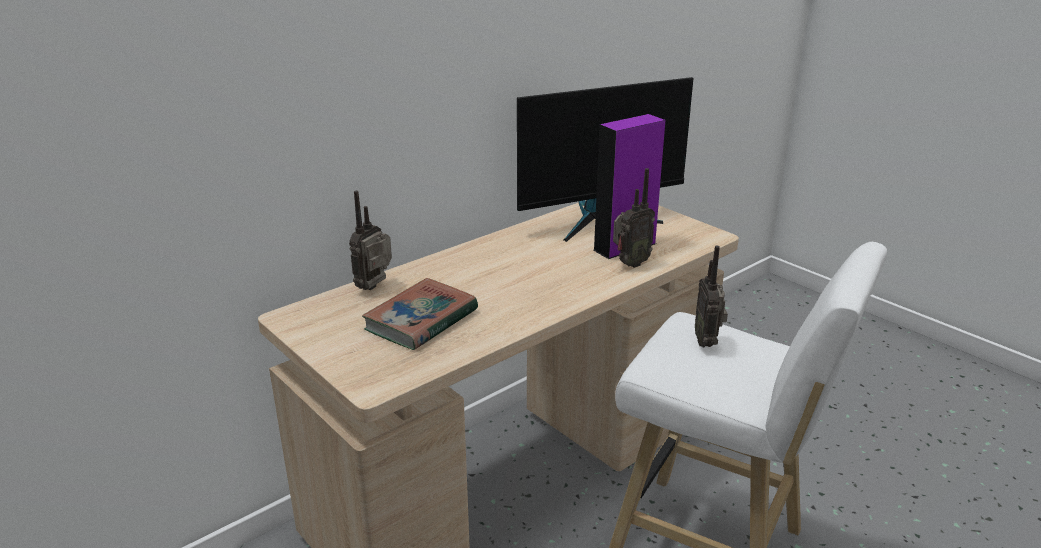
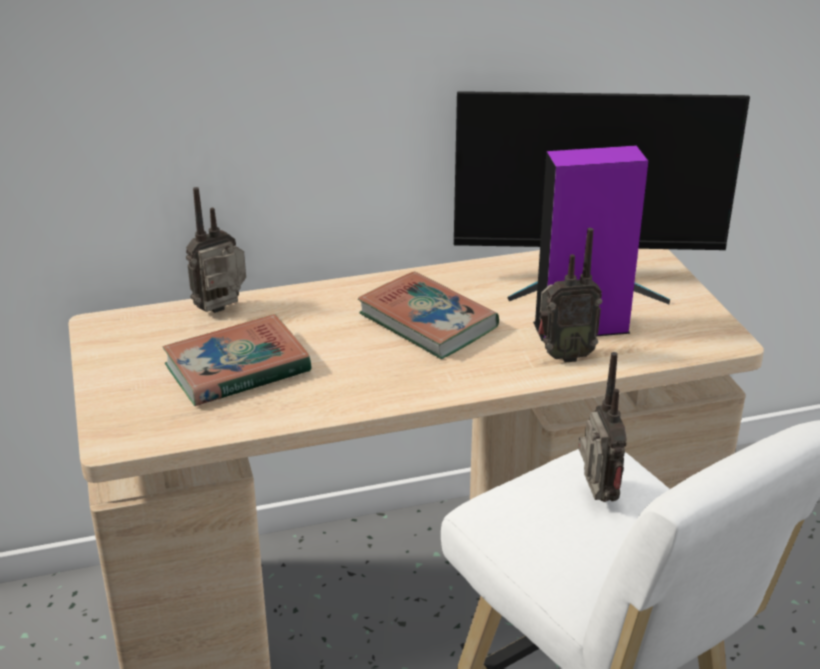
camera: 25 degrees right, 5 degrees up
(526, 264) = (428, 321): none -> book
(707, 342) = (596, 497): radio -> radio turned 150 degrees clockwise

